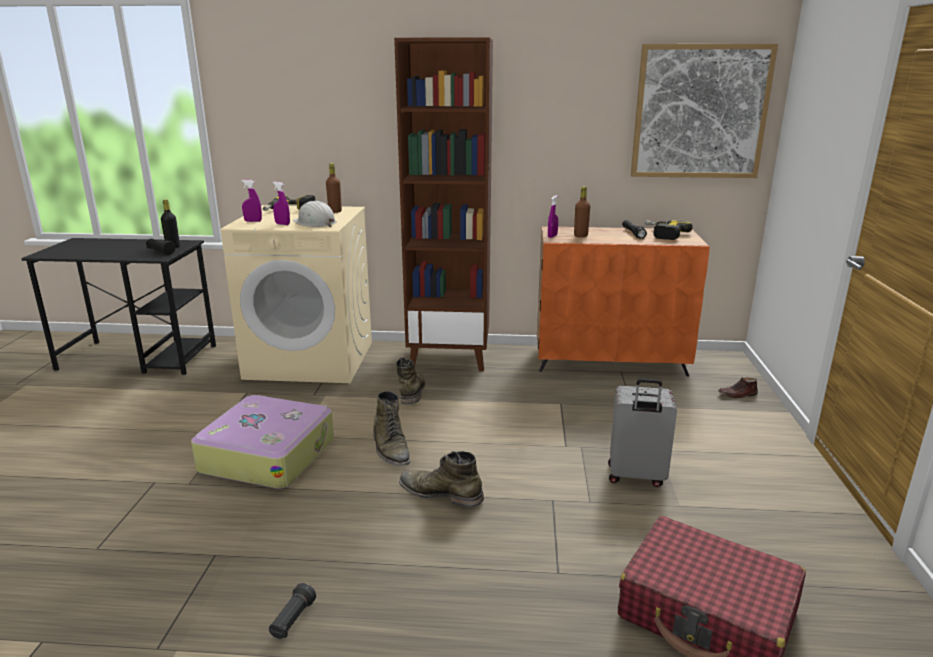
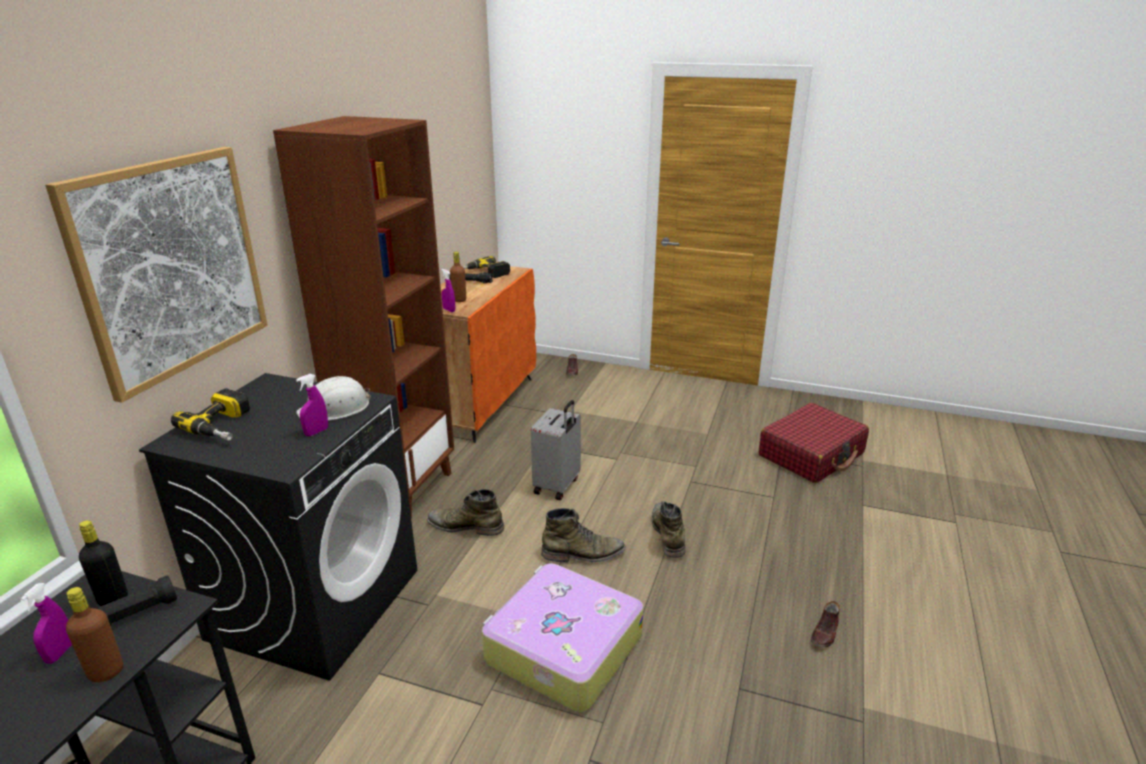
camera: 75 degrees left, 5 degrees up
(253, 221) = (268, 455): purple spray bottle -> purple spray bottle (60, 653)
(292, 620) = (825, 633): black flashlight -> brown shoe
(311, 360) = (316, 602): beige washing machine -> black washing machine
(335, 211) = (275, 393): brown bottle -> brown bottle (106, 672)
(440, 493) = (668, 533): green boot -> green boot turned 135 degrees clockwise
(636, 476) = (669, 440): grey suitcase -> grey suitcase (557, 486)
(700, 112) = (463, 158): picture -> picture (172, 267)

